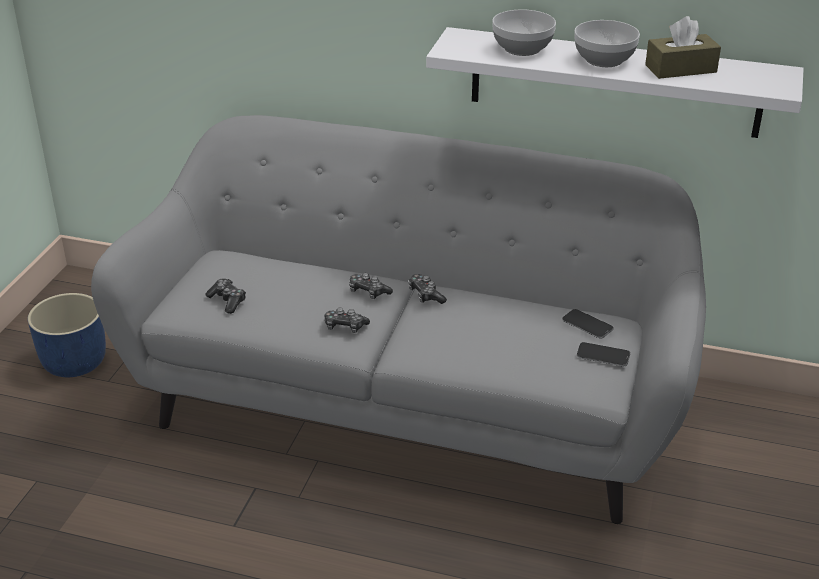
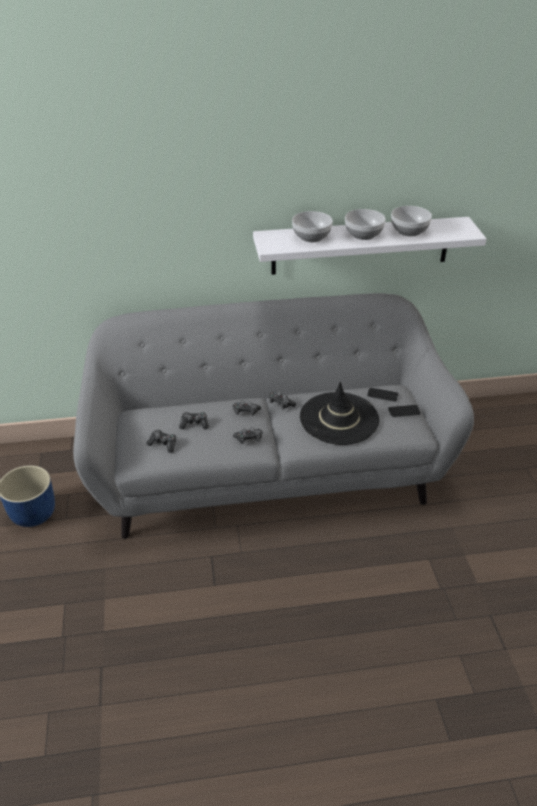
camera: 25 degrees left, 5 degrees up
(287, 288) = (194, 424): none -> game controller
(494, 337) = (339, 418): none -> black hat
(680, 69) = (409, 231): brown tissue box -> bowl

